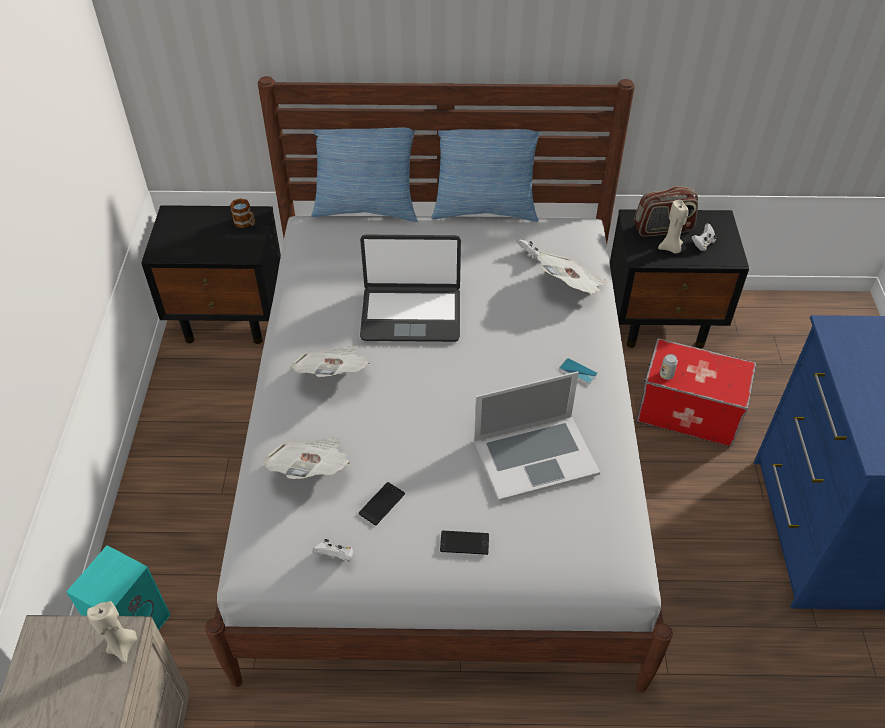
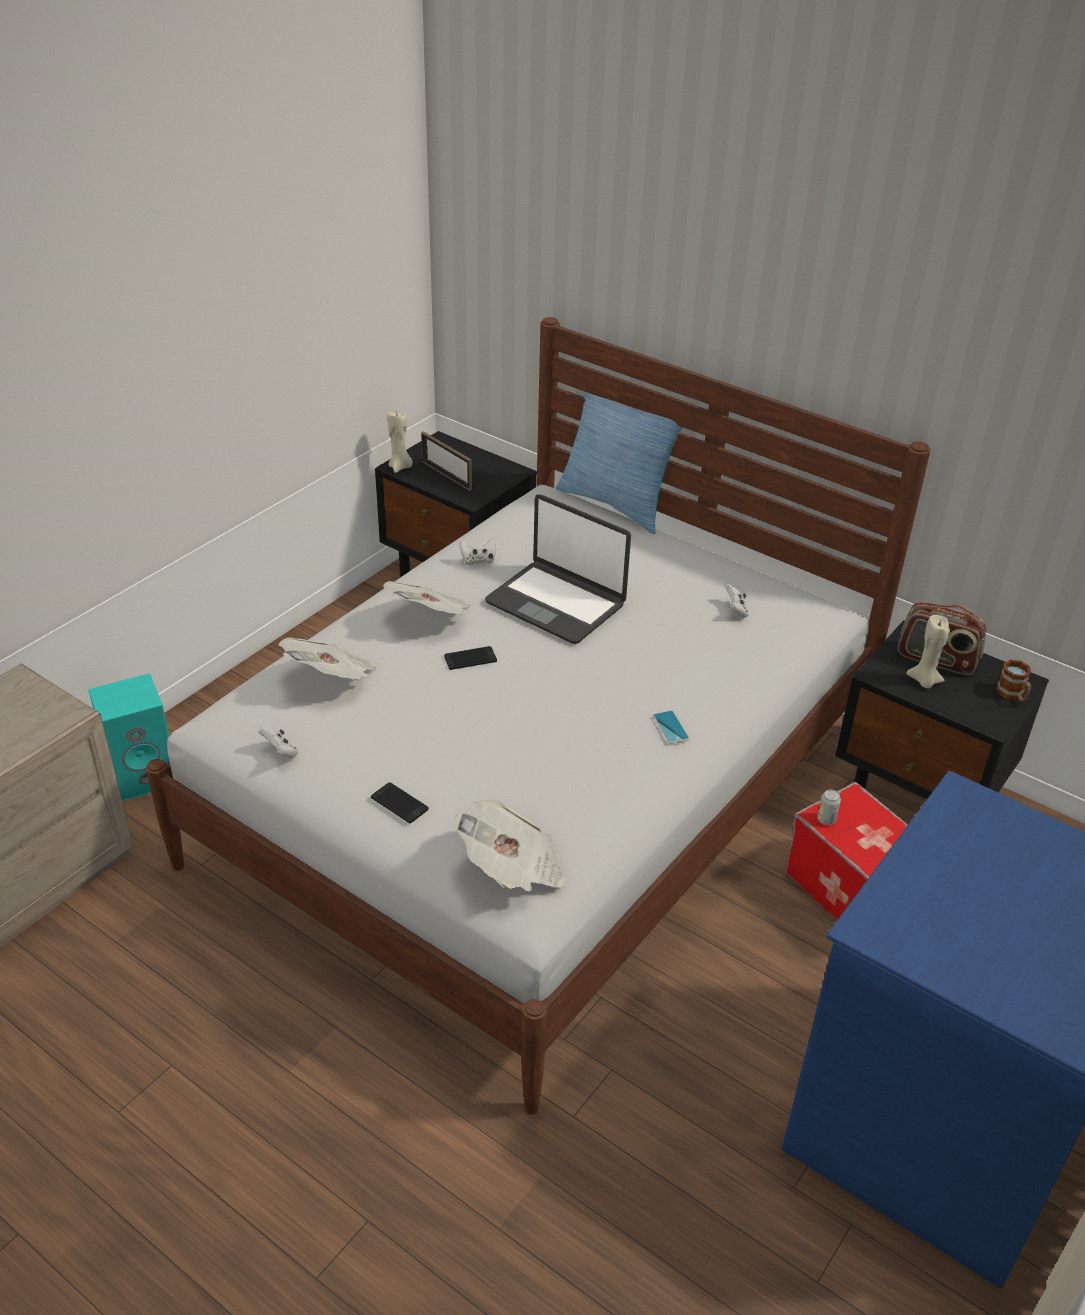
camera: 35 degrees right, 10 degrees down
(123, 646) = (59, 721): beige candle -> beige candle (400, 467)
(207, 242) = (446, 475): none -> picture frame
(246, 223) = (497, 474): mug -> mug (1013, 695)
(382, 504) = (361, 734): phone -> phone (470, 659)
(484, 208) = (738, 552): pillow -> none
(535, 456) = (543, 772): laptop -> none
(571, 287) = (750, 655): newspaper -> newspaper (512, 868)
(702, 244) = (970, 694): white game controller -> white game controller (478, 560)

